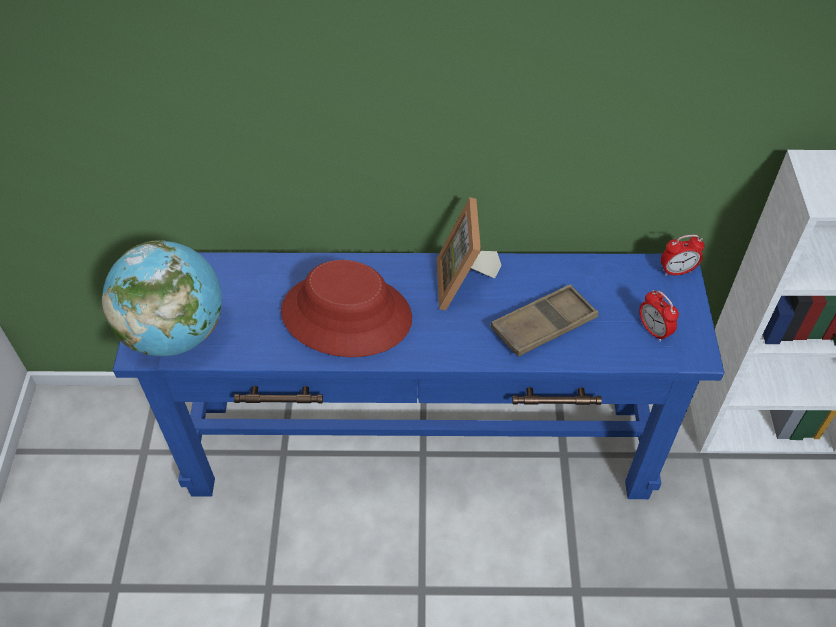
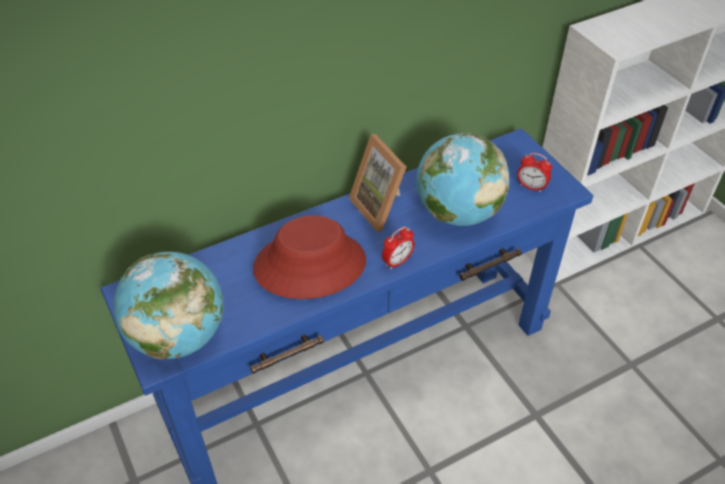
camera: 30 degrees left, 5 degrees down
(544, 325) = (457, 213): brown tray -> globe
(677, 271) = (517, 144): alarm clock -> alarm clock (397, 262)

